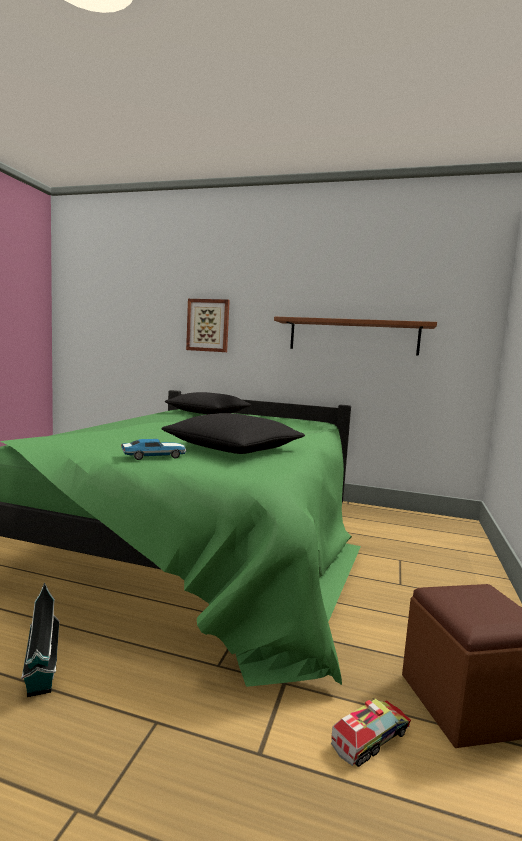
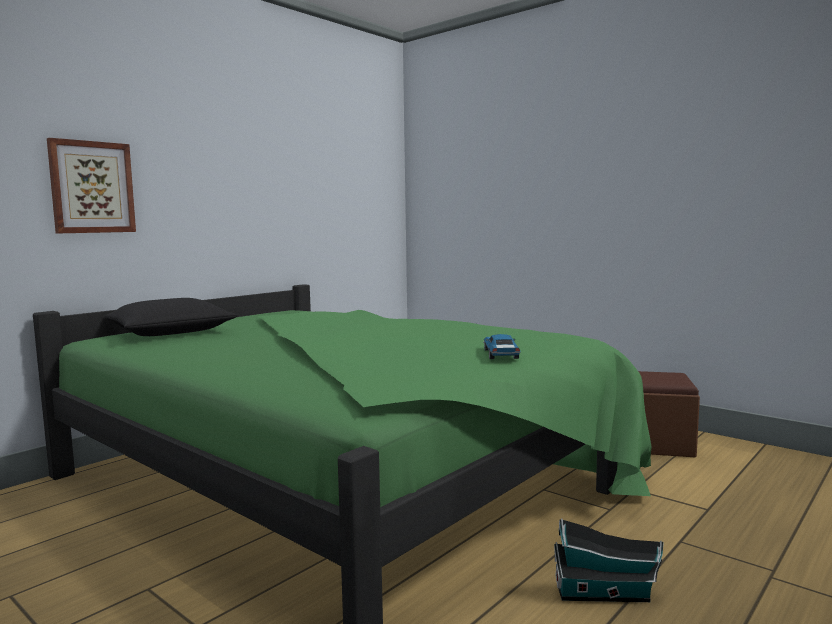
camera: 65 degrees left, 0 degrees up
(233, 448) = (463, 335): black pillow -> none
(353, 337) = (294, 200): brown shelf -> none
(370, 738) = (689, 475): toy truck -> none

